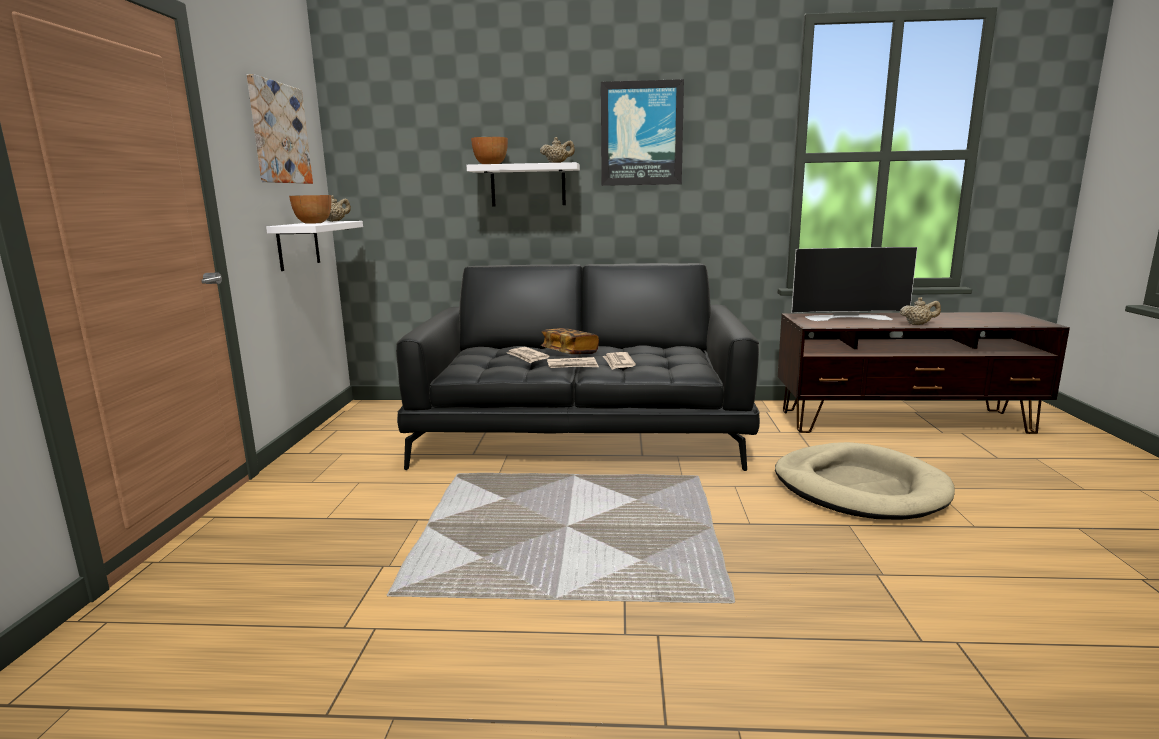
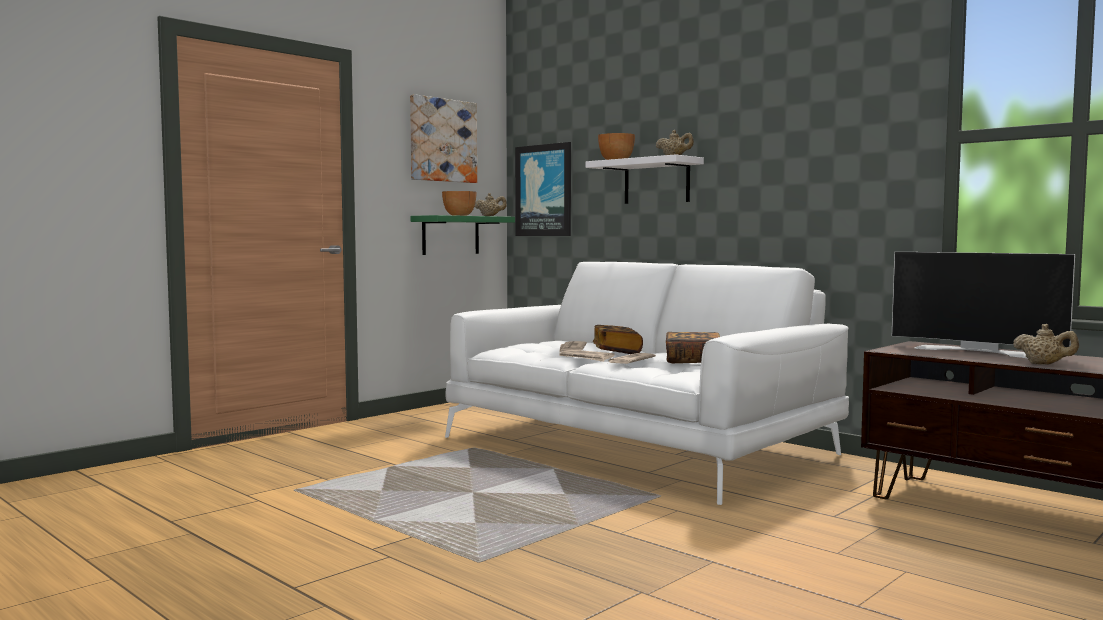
camera: 40 degrees right, 10 degrees down
(298, 245) = (450, 235): white shelf -> green shelf
(583, 432) = (637, 446): black sofa -> white sofa
(641, 134) = (765, 120): picture -> picture (544, 190)
(660, 353) = (692, 361): none -> book
(859, 488) = (808, 546): beige dog bed -> none

